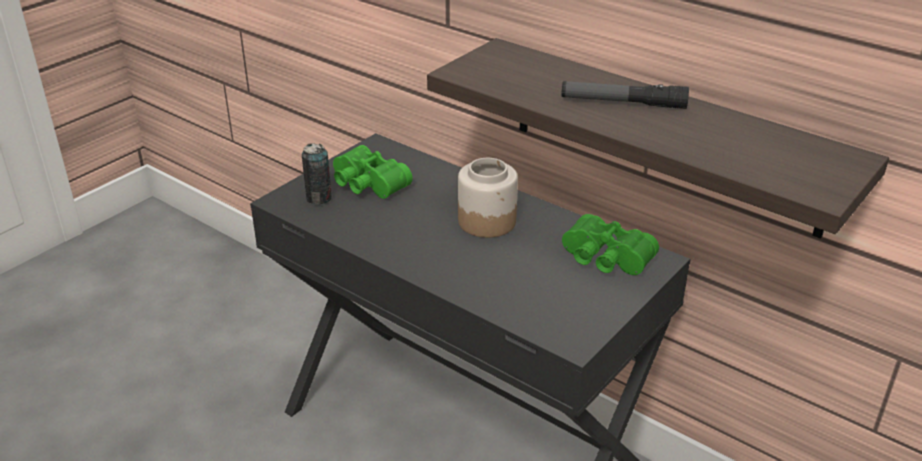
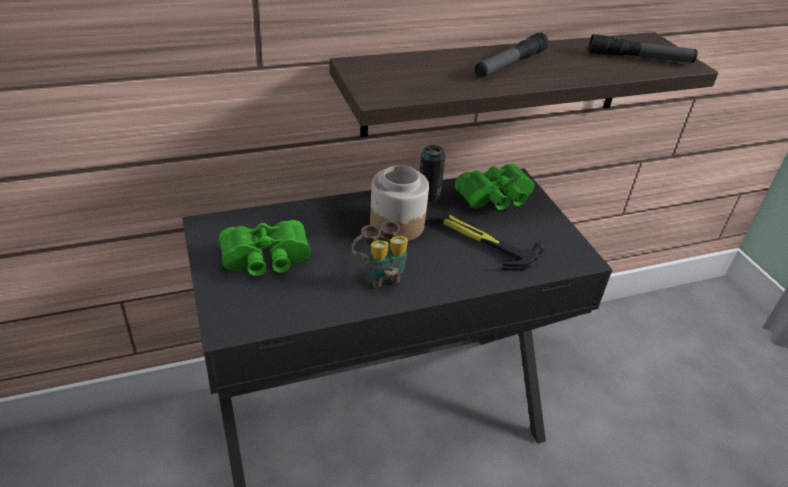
camera: 60 degrees left, 5 degrees up
(319, 198) = (254, 300): can -> can (428, 195)
(411, 238) = (380, 274): none -> binoculars
(522, 274) = (483, 242): none -> hammer
(777, 161) = (639, 58): none -> flashlight

